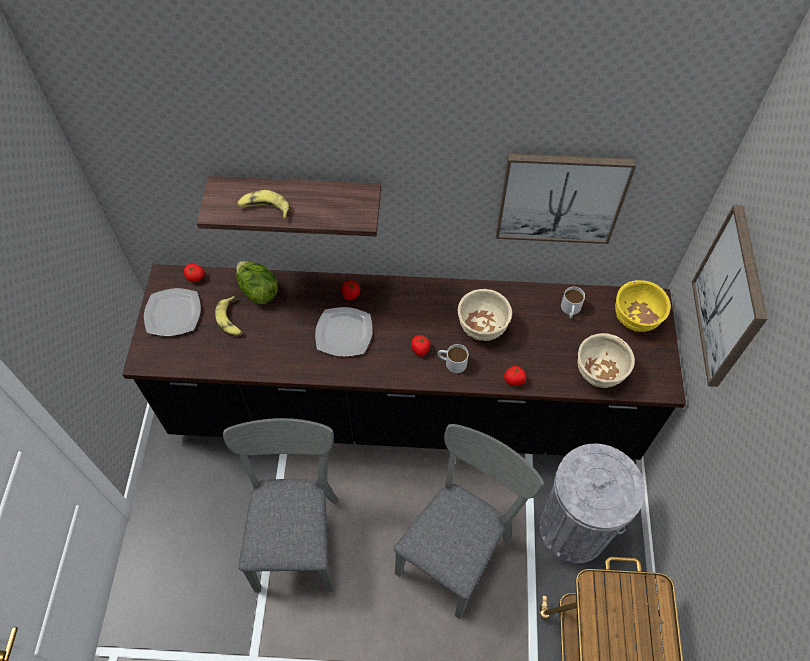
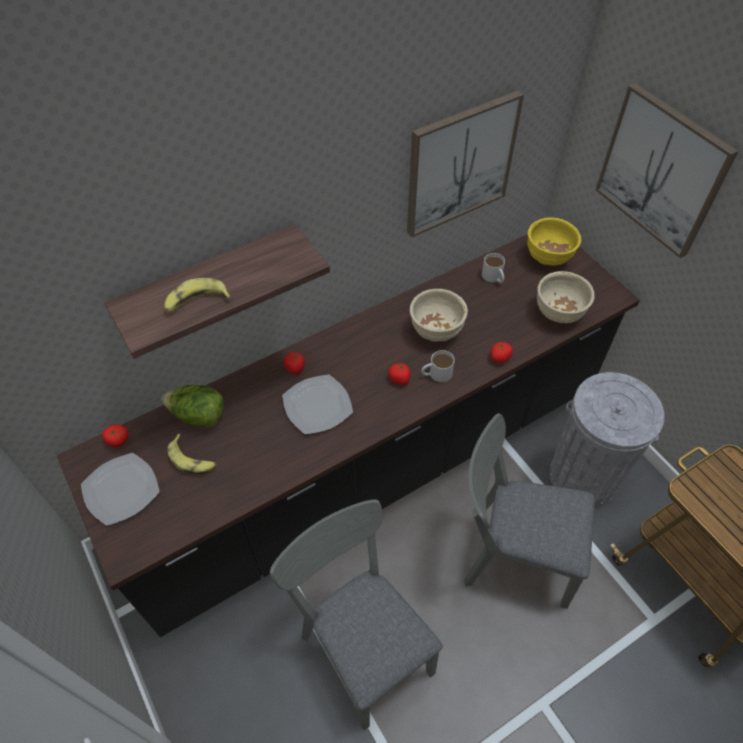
camera: 35 degrees left, 5 degrees down
(458, 548) = (509, 555): grey chair -> grey chair turned 75 degrees counterclockwise

